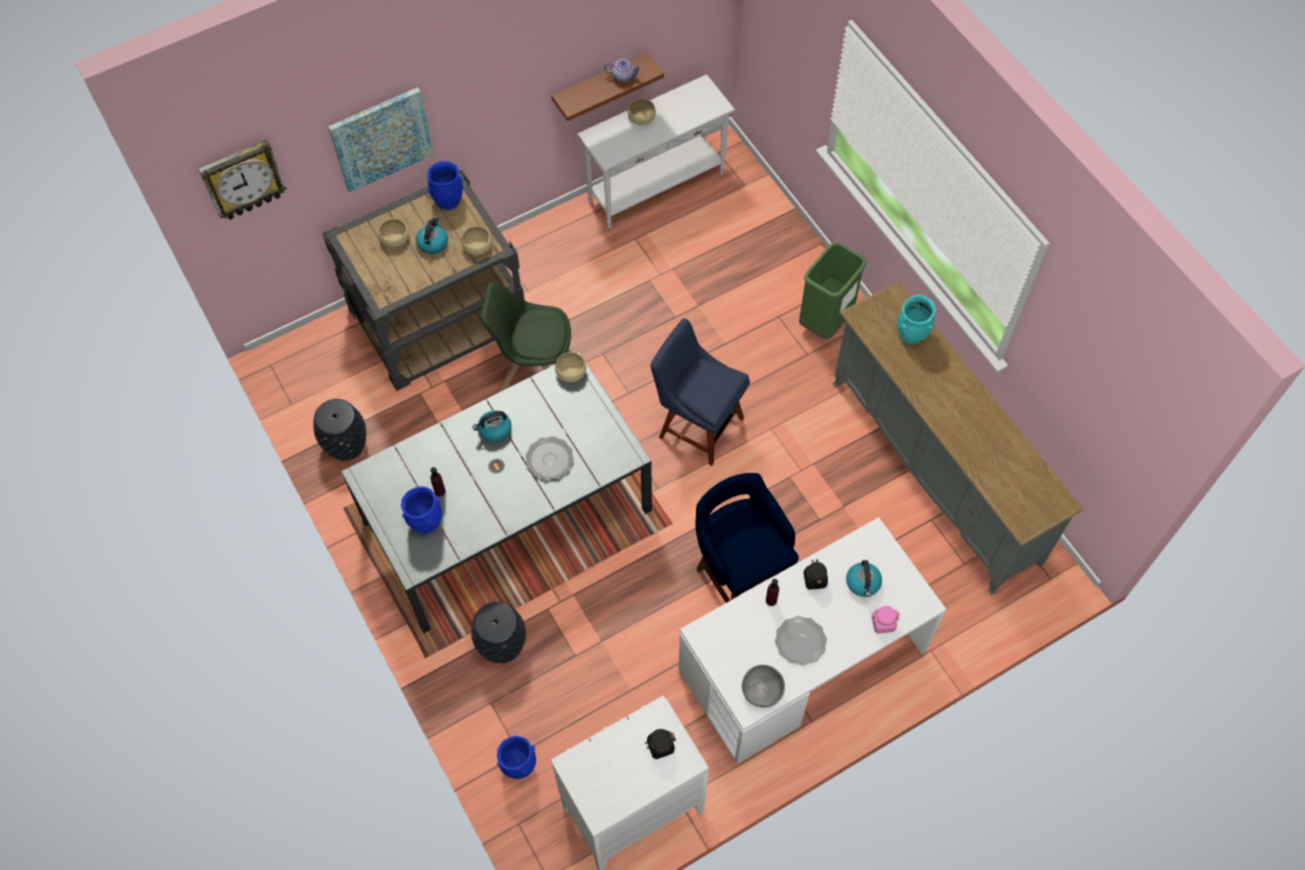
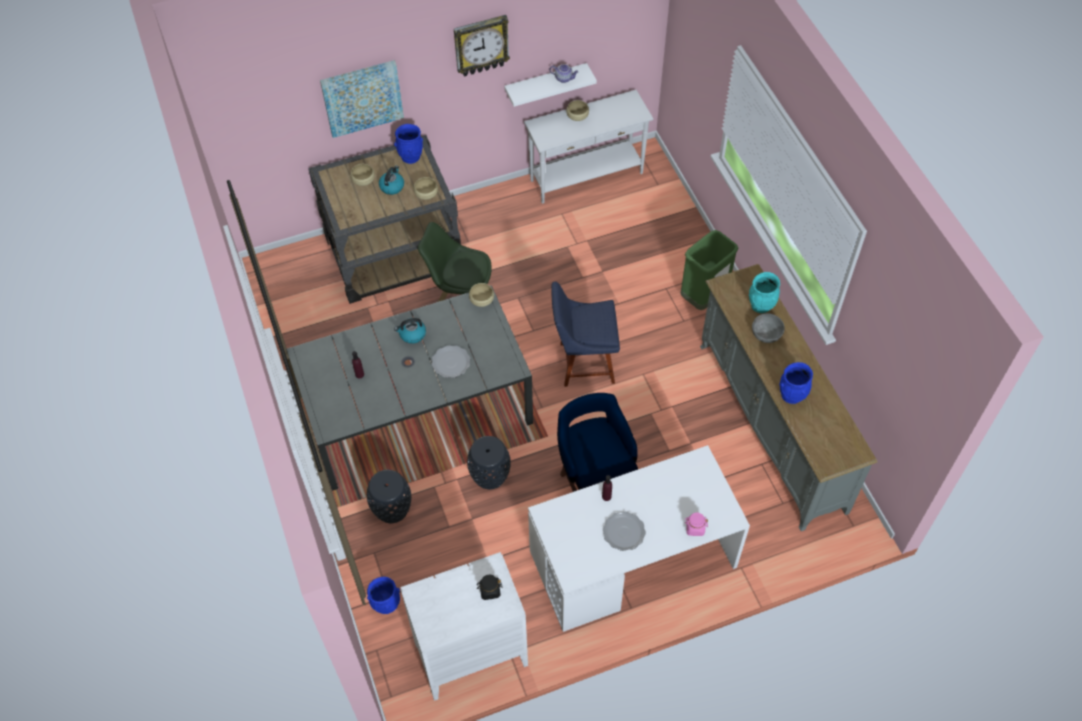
camera: 10 degrees right, 5 degrees down
(243, 179) = (248, 112): wall clock -> wall clock (481, 45)
(346, 444) = (301, 338): black stool -> black stool (490, 475)
(426, 522) = (344, 396): blue vase -> blue vase (792, 394)
(600, 85) = (545, 84): brown shelf -> white shelf
(697, 425) = (583, 363): blue chair -> blue chair turned 45 degrees counterclockwise
(762, 690) = (585, 565): grey bowl -> grey bowl (766, 334)
(814, 579) = (645, 485): black jar -> none
(863, 583) = (684, 494): kettle -> none

